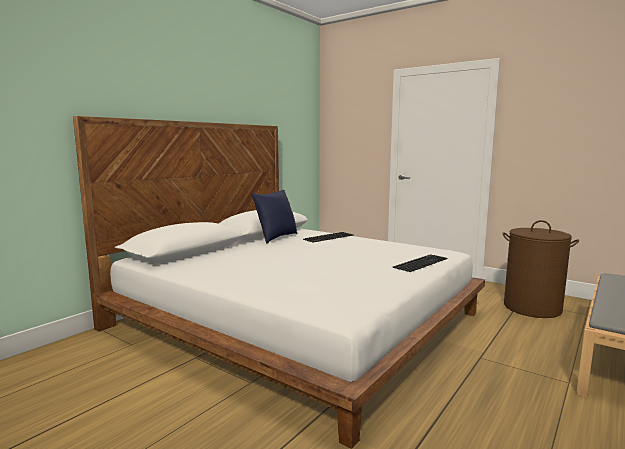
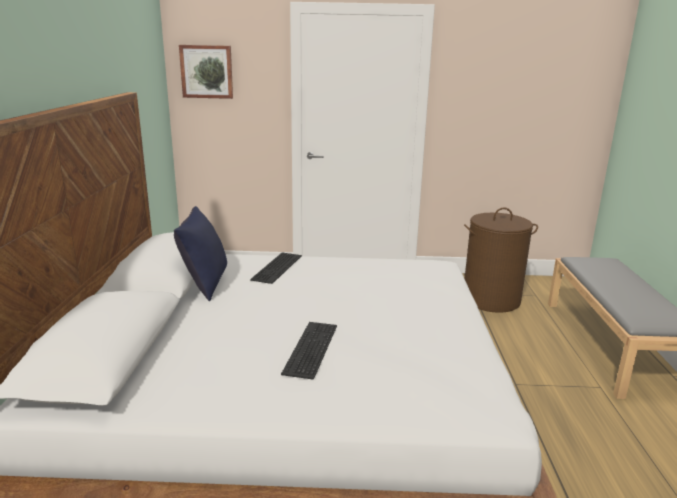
camera: 35 degrees left, 10 degrees up
(341, 120) = (207, 71): none -> picture
(420, 262) = (441, 292): keyboard -> keyboard (309, 347)

